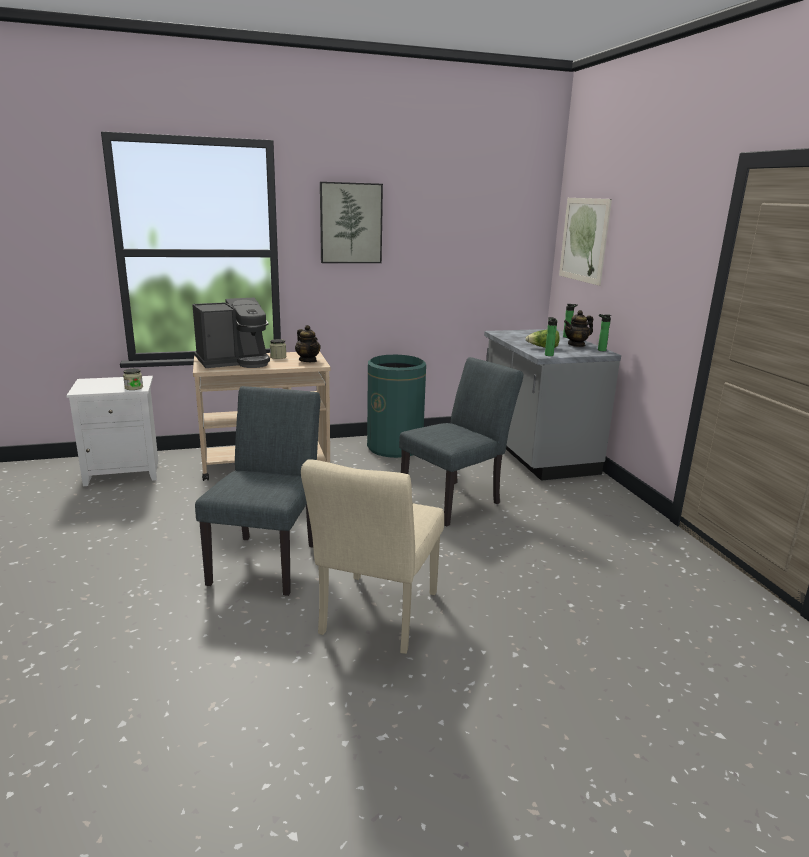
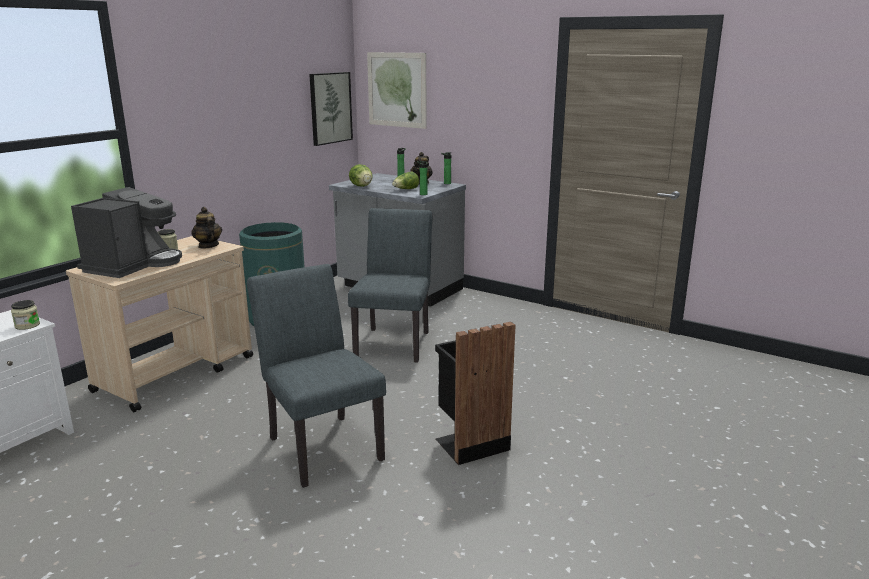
camera: 40 degrees left, 0 degrees up
(308, 360) = (208, 246): teapot -> teapot turned 135 degrees counterclockwise
(351, 223) = (194, 91): picture -> picture (330, 108)
(375, 618) = (470, 442): beige chair -> black trash can
(509, 337) = (361, 186): none -> lettuce

